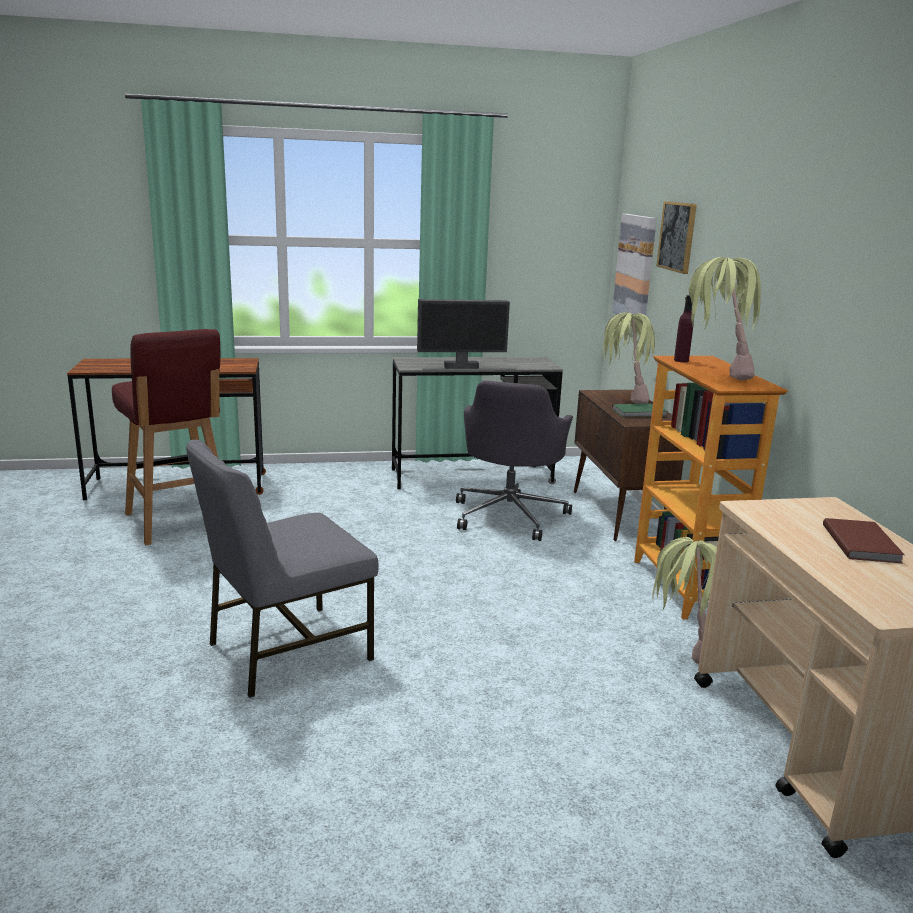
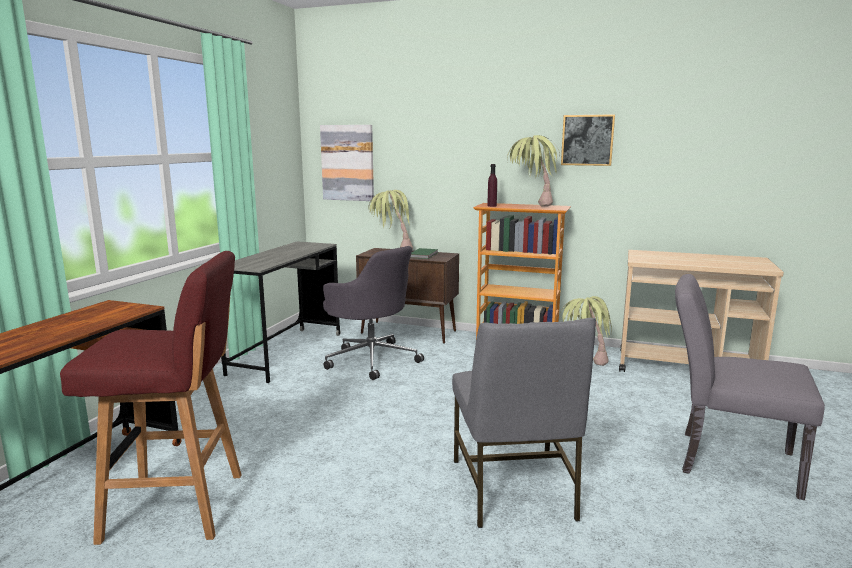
camera: 60 degrees left, 5 degrees down
(461, 367) = (285, 258): monitor -> none
(474, 806) = (726, 460): none -> grey chair
(677, 236) = (407, 134): picture -> picture (587, 140)
(862, 543) = (690, 257): brown book -> none

